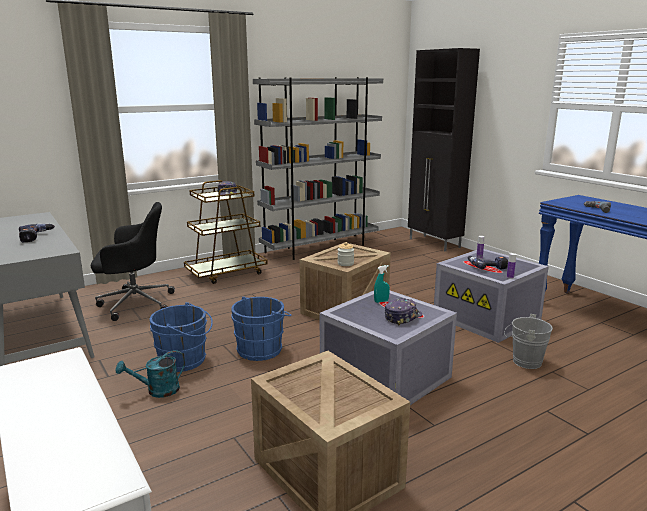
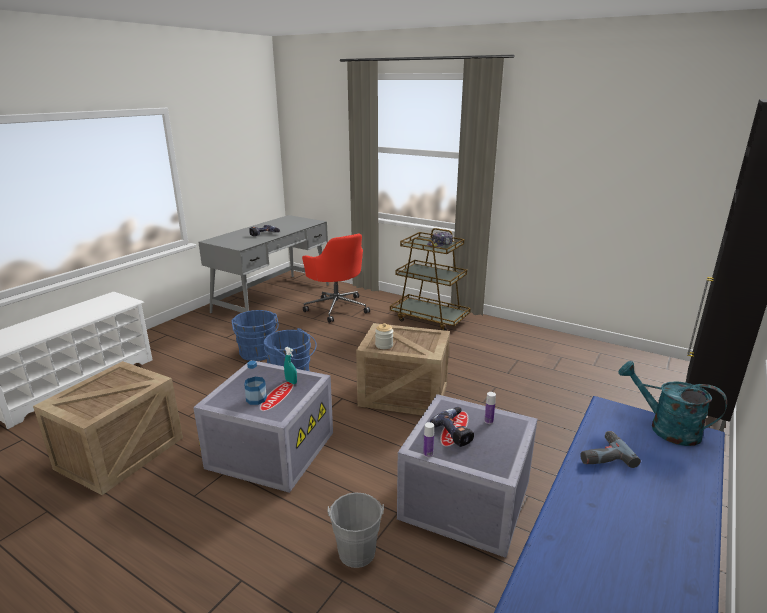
camera: 65 degrees right, 5 degrees up
(134, 303) = (336, 308): black office chair -> red office chair
(157, 391) = (212, 358): turquoise watering can -> turquoise watering can (665, 428)
(320, 247) = (557, 340): grey bookcase -> none
(402, 317) = (256, 399): cap -> bottle

